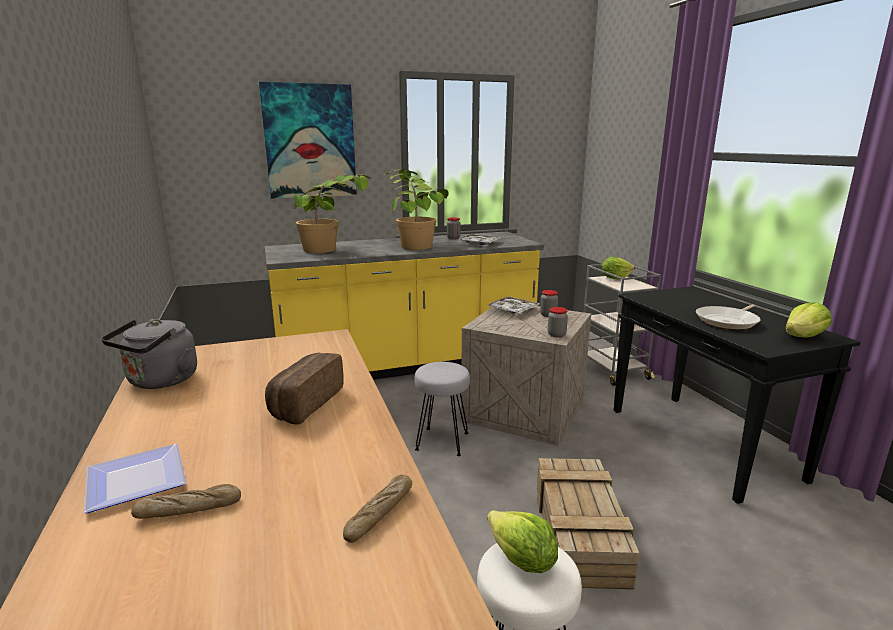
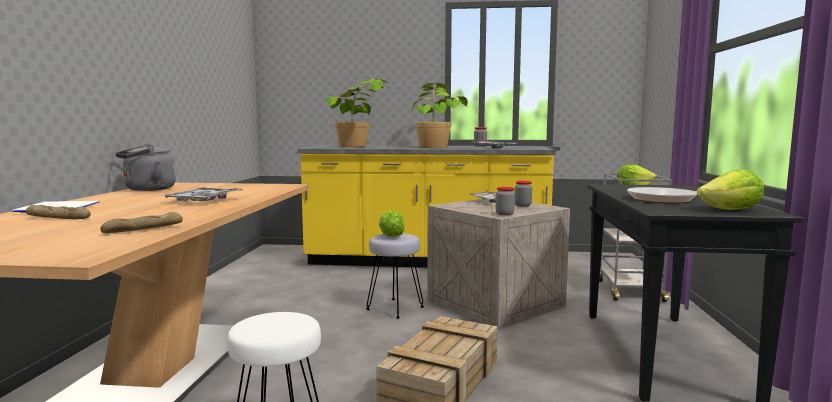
camera: 25 degrees right, 10 degrees down
(304, 403) = (204, 201): bread -> tray
(310, 141) = (367, 63): picture -> none
(521, 560) = (275, 320): lettuce -> lettuce (390, 236)

